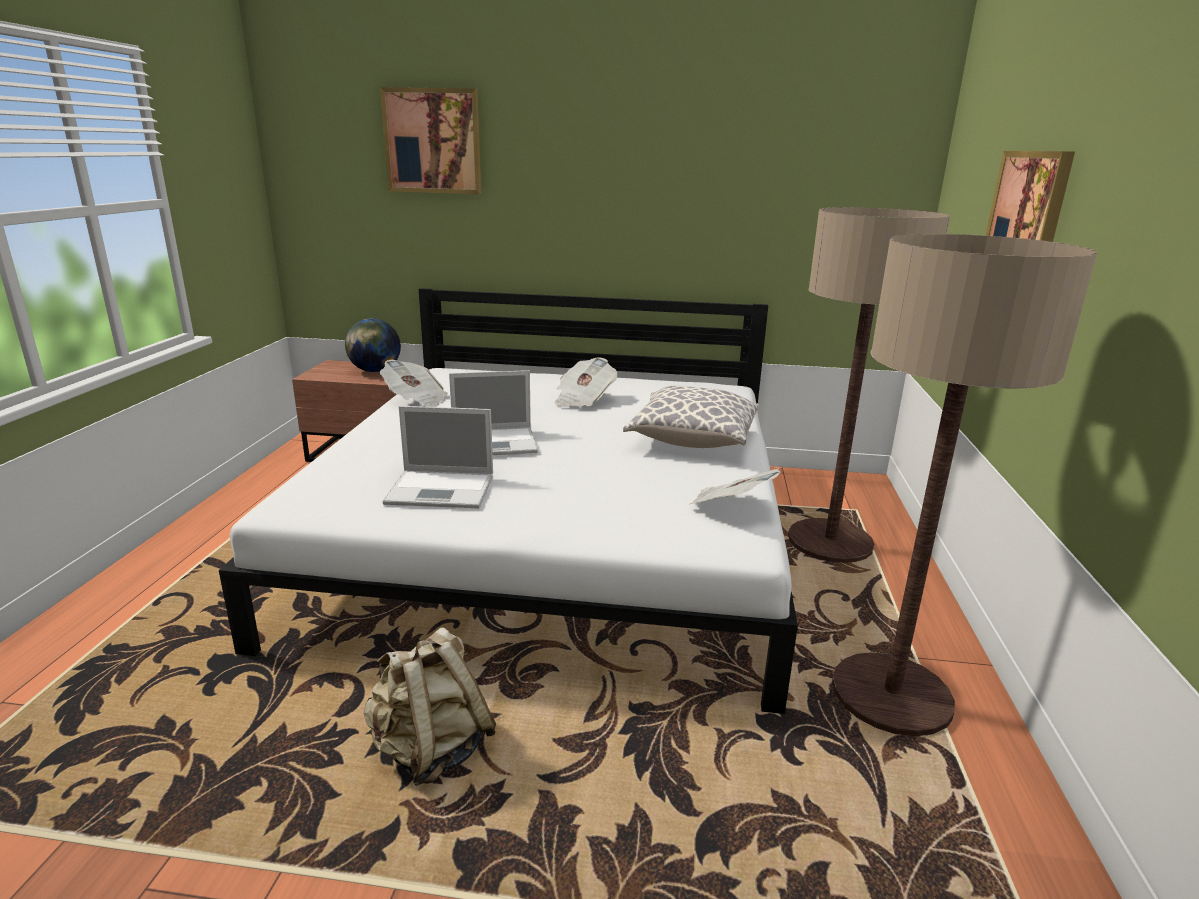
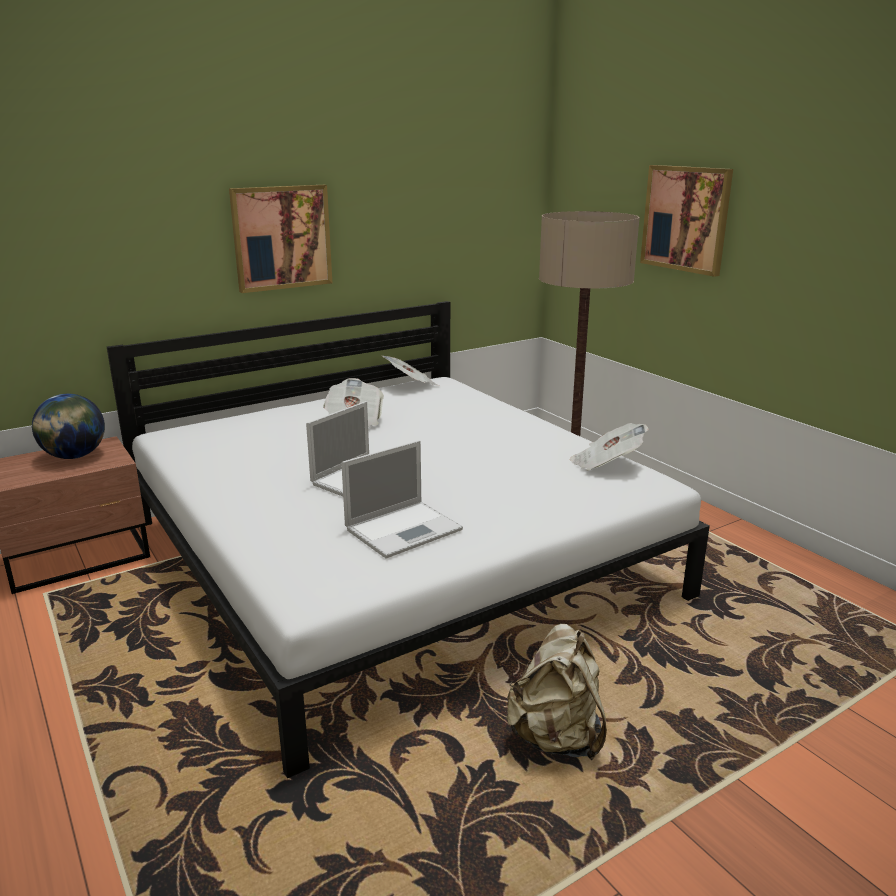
camera: 40 degrees left, 0 degrees up
(416, 400) = (203, 468): newspaper -> newspaper (411, 385)
(433, 141) = (101, 174): picture -> picture (281, 237)
(692, 440) = (494, 428): pillow -> none
(890, 695) = (726, 558): floor lamp -> none

